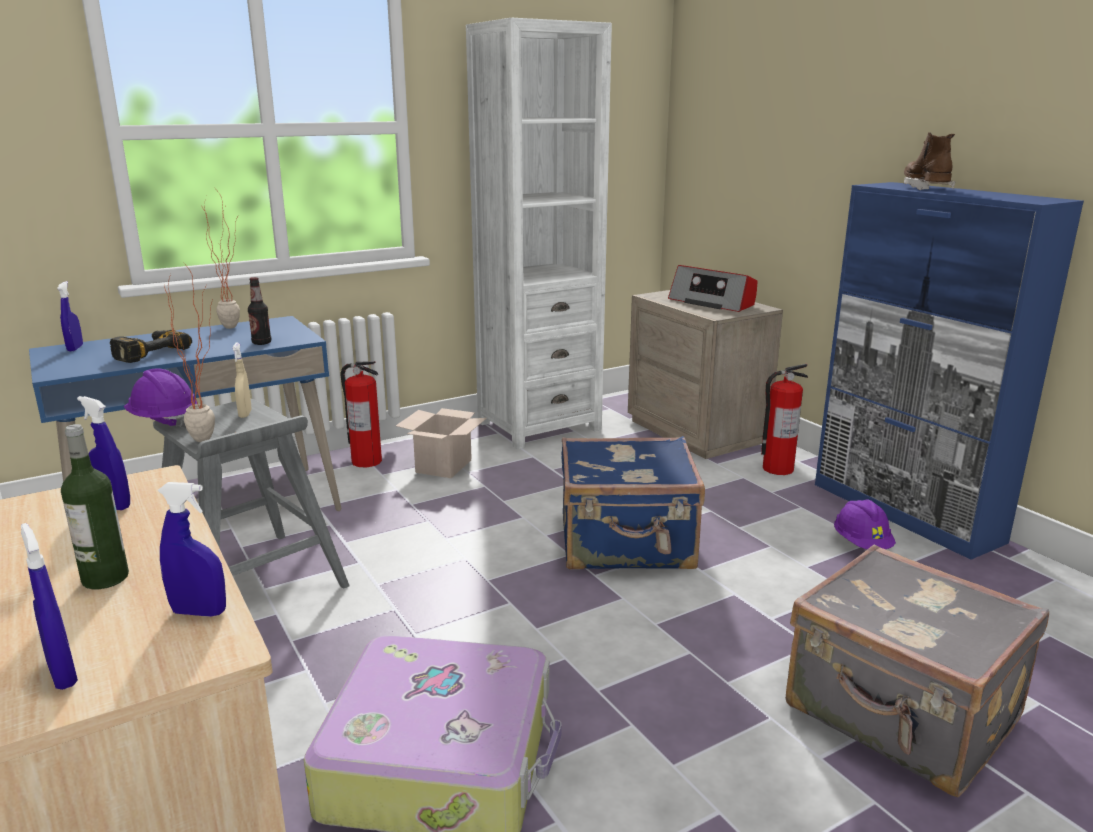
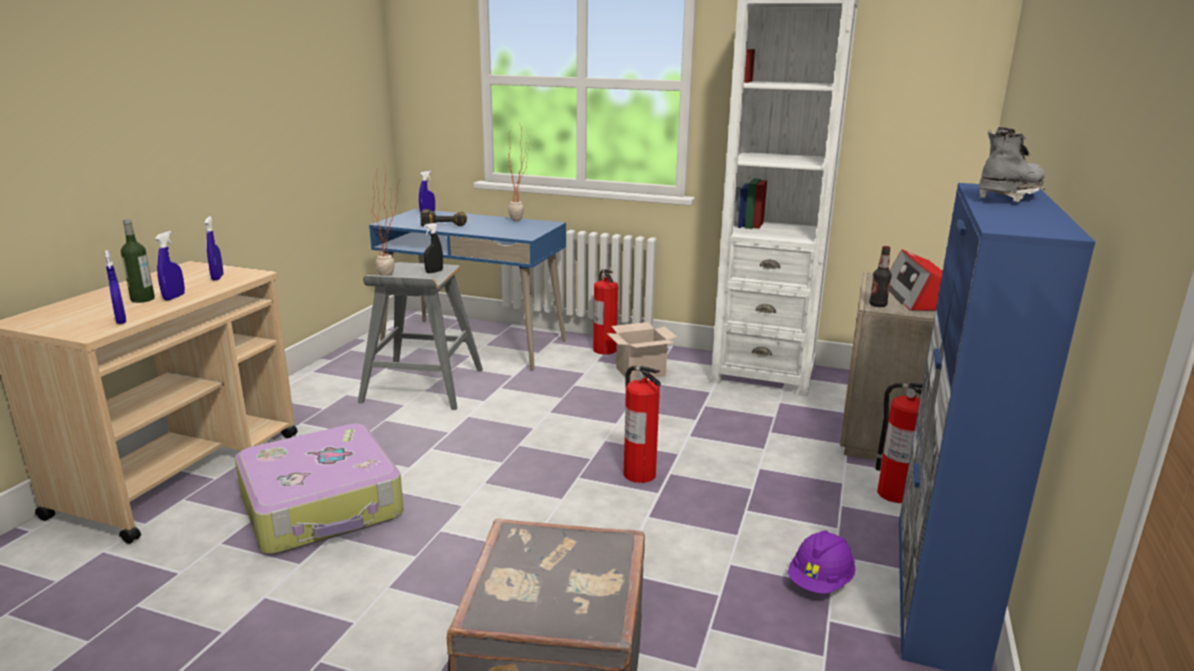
camera: 50 degrees right, 0 degrees up
(62, 674) = (57, 319): blue spray bottle -> blue spray bottle (174, 297)
(164, 421) = (399, 263): purple hard hat -> none
(245, 414) = (434, 272): beige spray bottle -> black spray bottle
(261, 343) = (501, 233): bottle -> bottle (877, 305)
(627, 544) = (639, 473): blue suitcase -> fire extinguisher
(925, 188) = (1009, 197): brown boot -> grey boot

